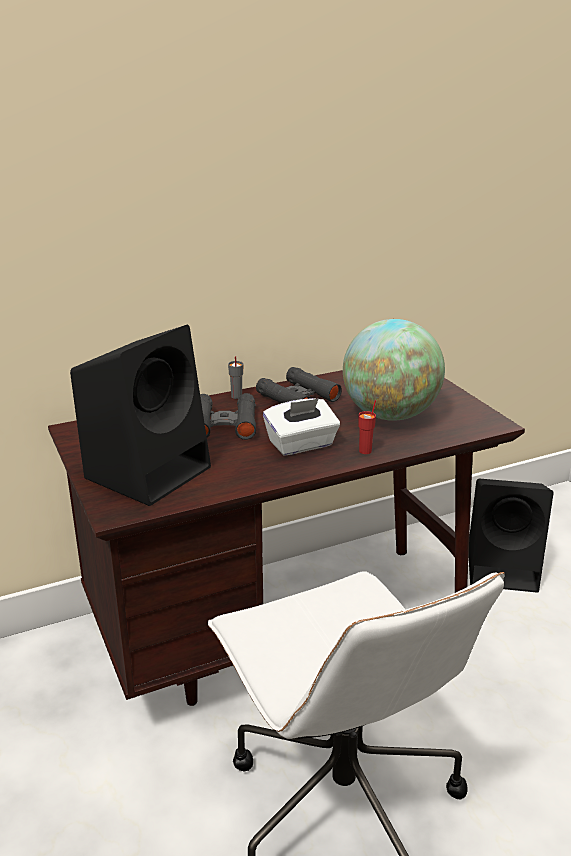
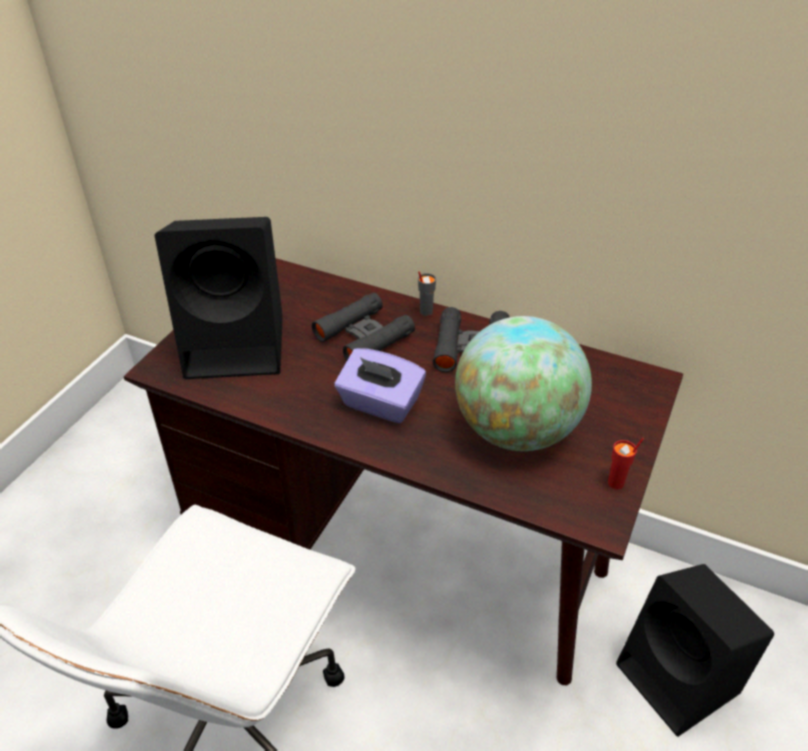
camera: 50 degrees right, 15 degrees up
(301, 445) = (380, 404): white tissue box -> purple tissue box
(365, 451) = (417, 453): red cup -> red cup (616, 483)

